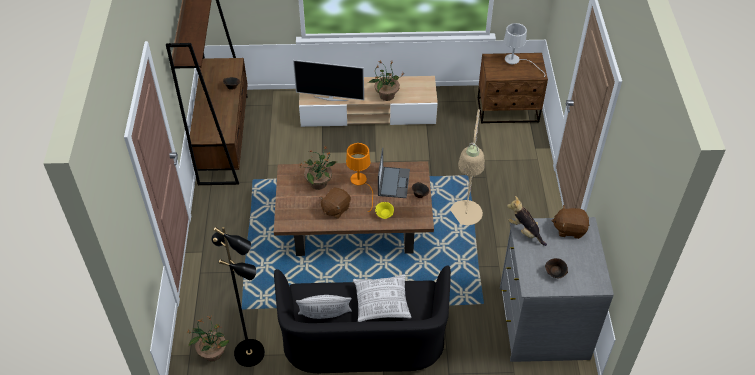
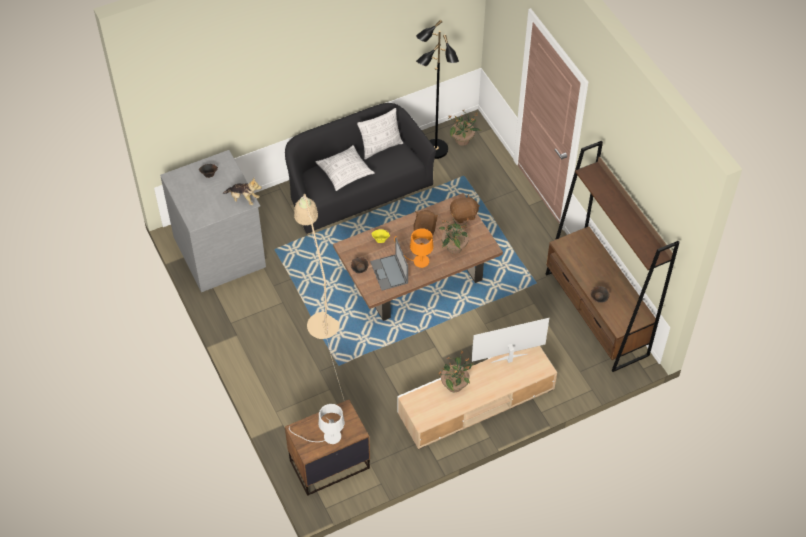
camera: 155 degrees right, 5 degrees up
(569, 229) = (208, 213): brown plush toy -> brown plush toy (464, 215)

